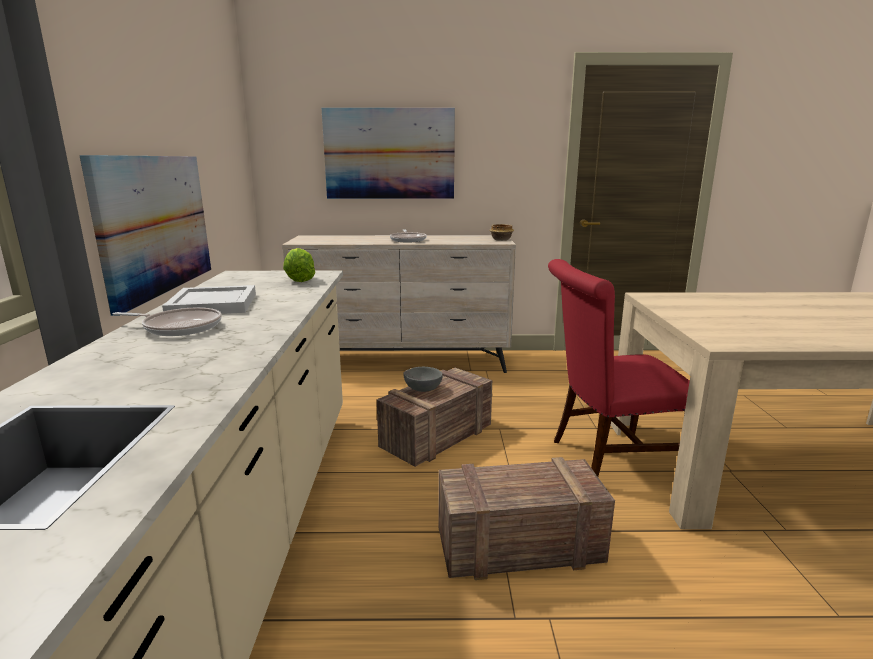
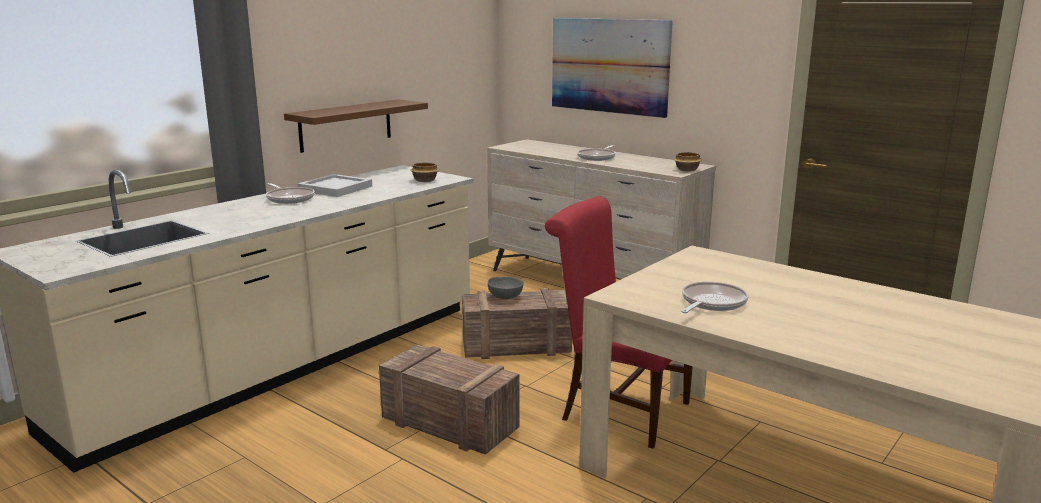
camera: 40 degrees right, 0 degrees up
(155, 224) = (346, 125): picture -> brown shelf
(300, 279) = (424, 180): lettuce -> bowl
(781, 329) = (711, 303): none -> frying pan

